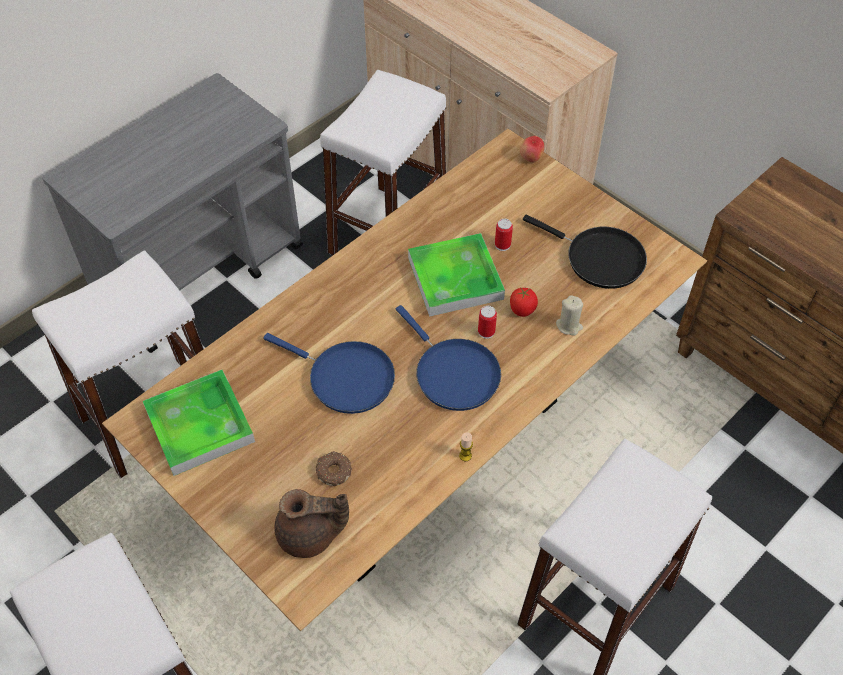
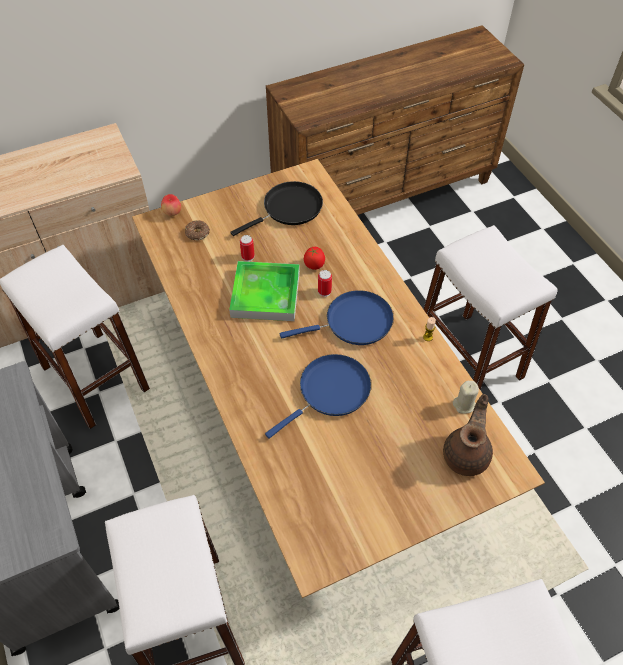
camera: 70 degrees left, 0 degrees up
(200, 425) = (336, 512): tray -> none
(333, 471) = (414, 423): donut -> donut (197, 233)
(569, 326) = (340, 244): beige candle -> beige candle (464, 404)

